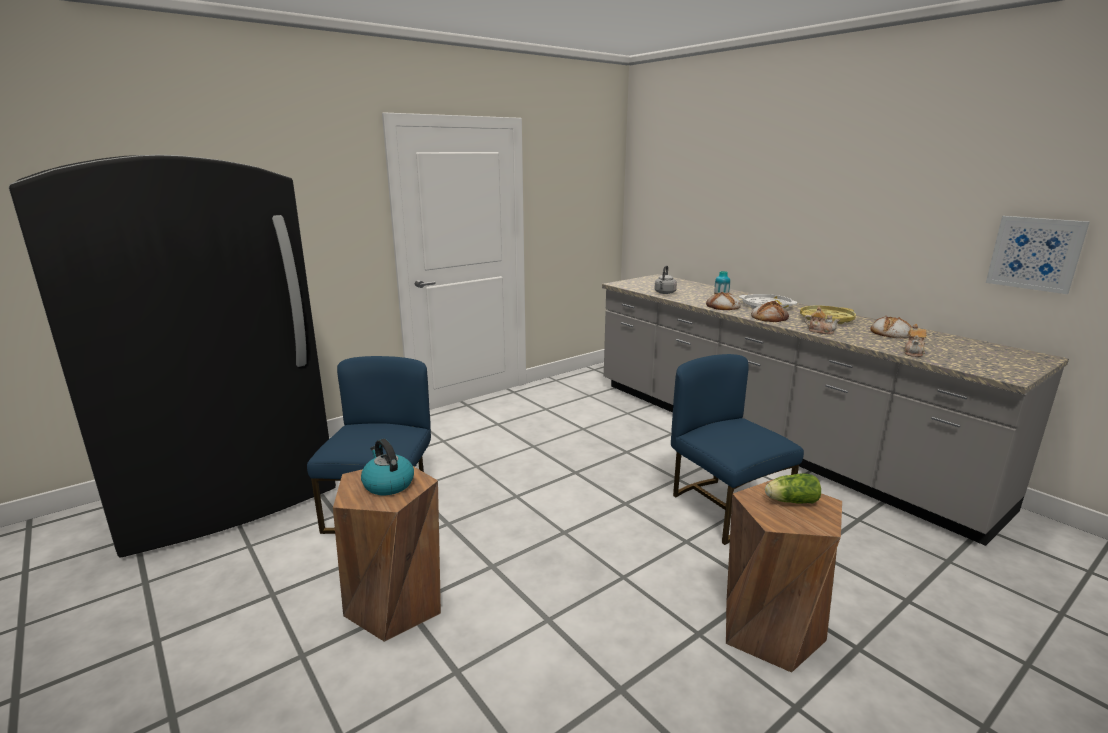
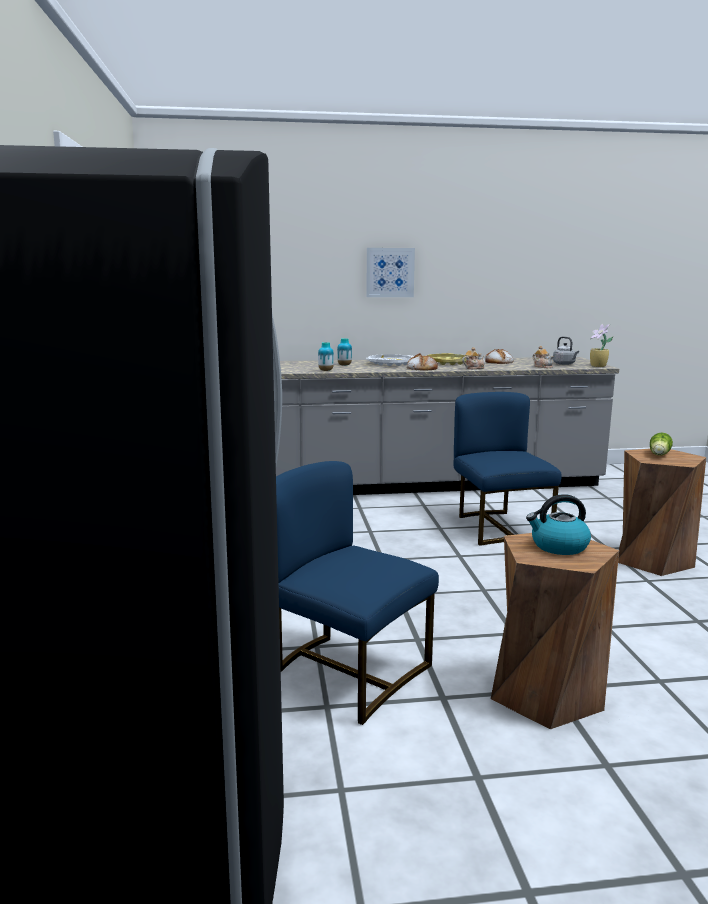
camera: 60 degrees left, 5 degrees down
(664, 293) = (295, 370): grey kettle -> grey kettle (565, 364)
(680, 299) = (326, 370): none -> vase
(723, 306) = (372, 369): bread -> none
(724, 507) = (499, 527): blue chair -> blue chair turned 75 degrees clockwise
(1005, 375) = (598, 366): none -> potted plant
(1035, 253) = (550, 292): picture -> picture (390, 272)

